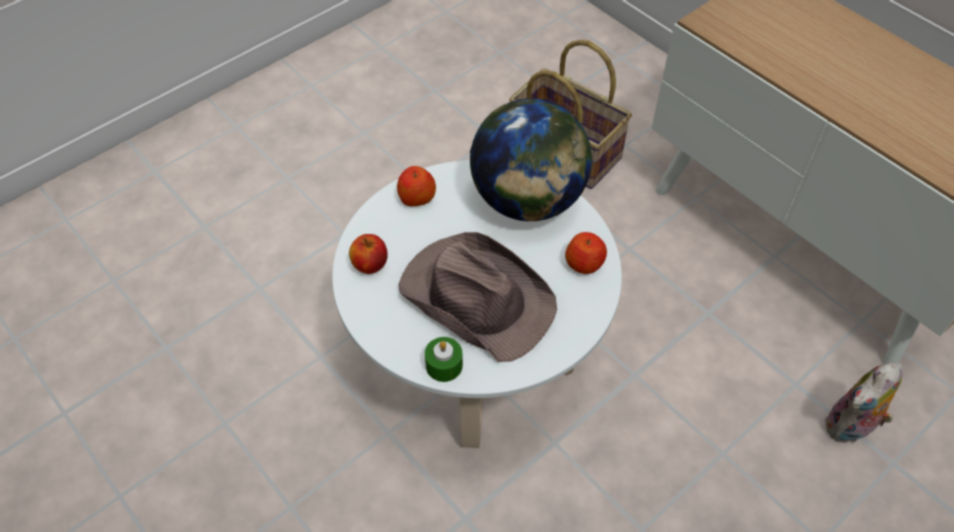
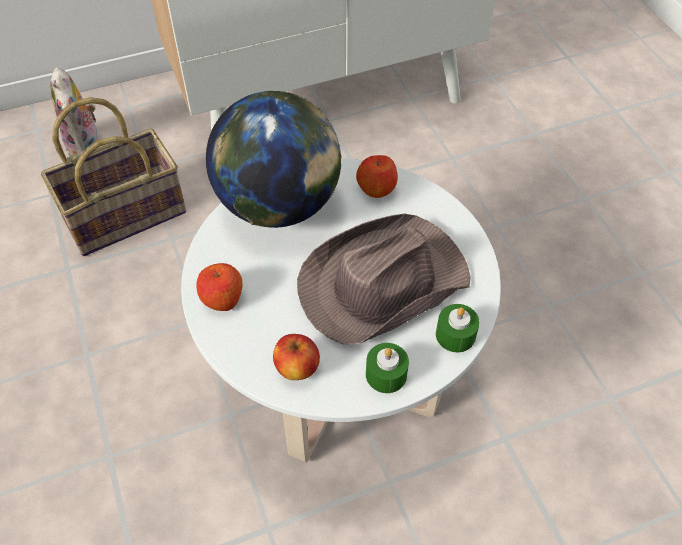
camera: 70 degrees left, 0 degrees up
(385, 325) = (386, 374): none -> green candle
(850, 428) = (500, 143): plush toy -> plush toy (86, 144)

